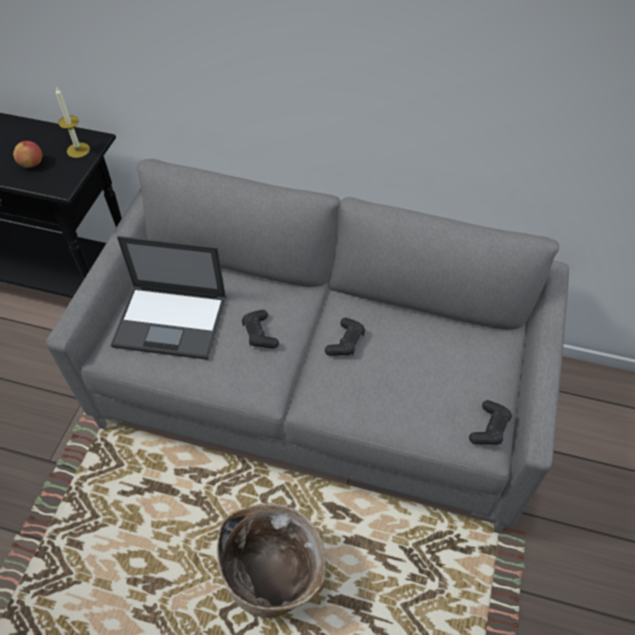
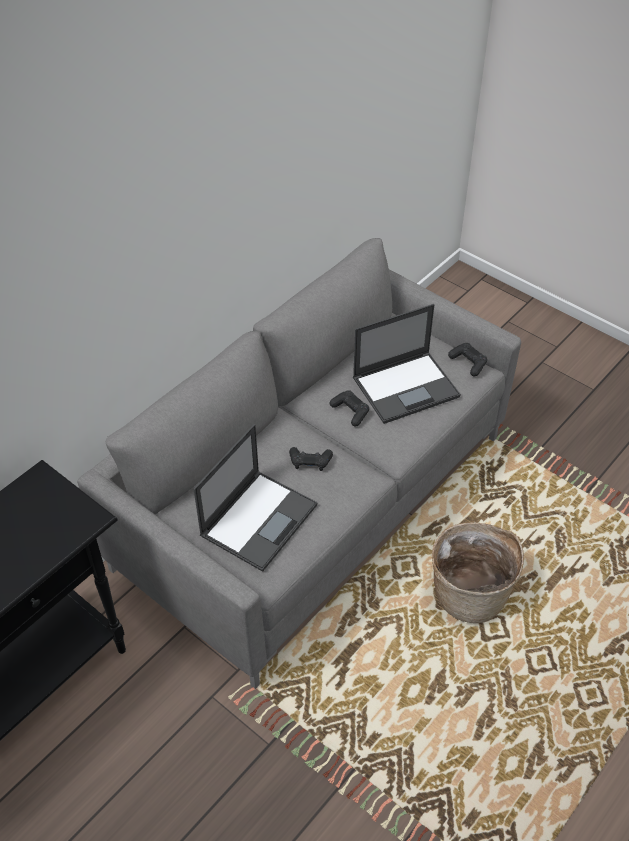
camera: 65 degrees left, 5 degrees down
(32, 163) = (37, 535): apple -> none
(78, 150) = (46, 493): candle -> none
(411, 379) = (406, 386): none -> laptop

